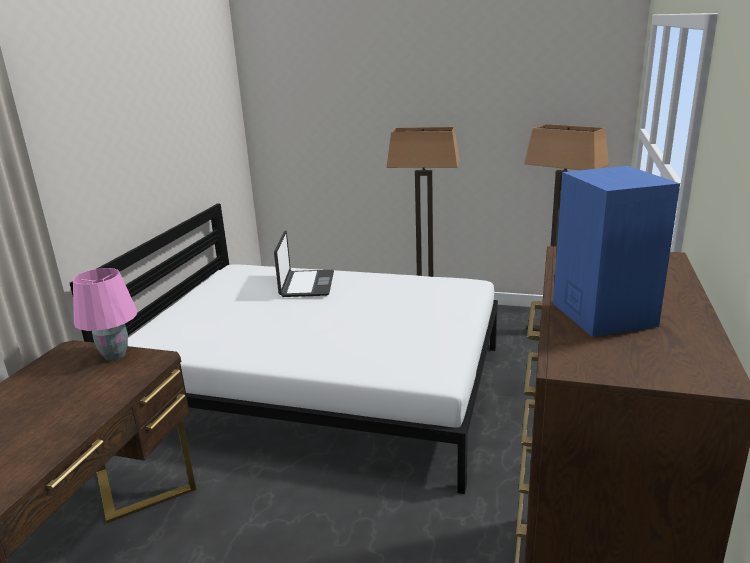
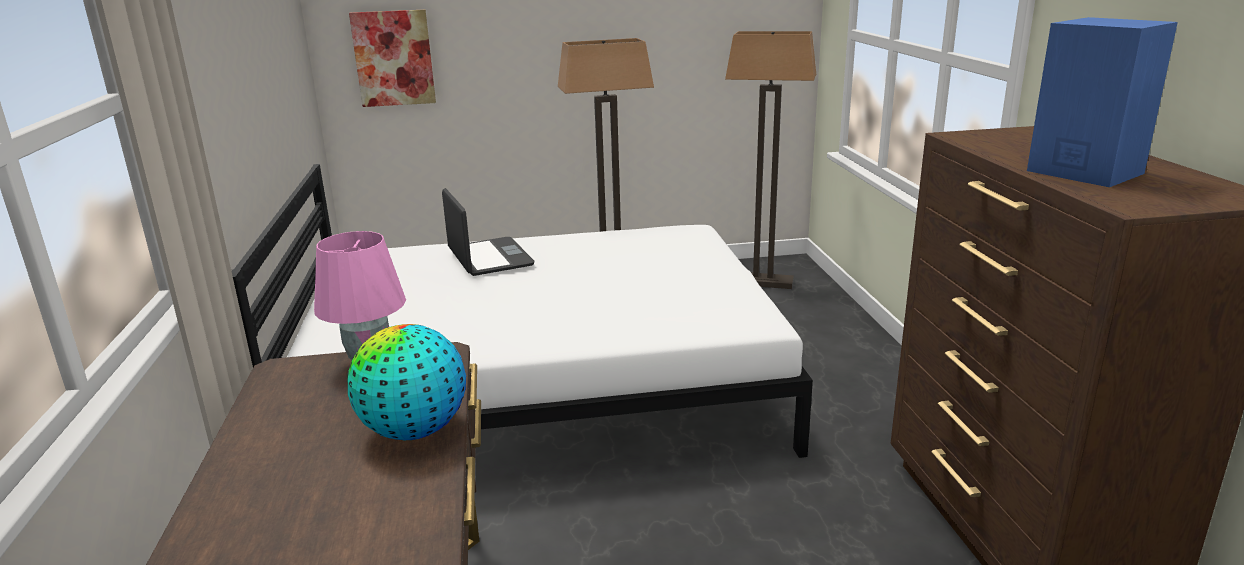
camera: 25 degrees left, 0 degrees up
(81, 412) = (414, 431): none -> globe
(295, 131) = (393, 58): none -> picture

